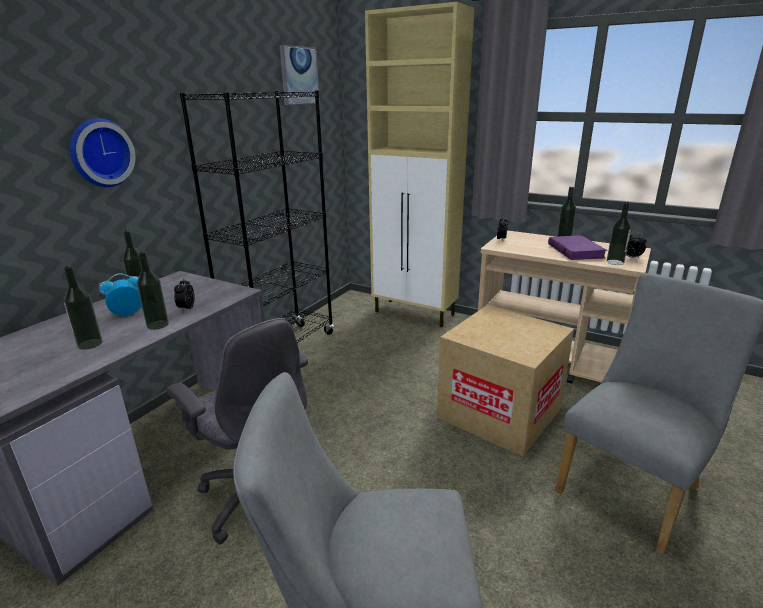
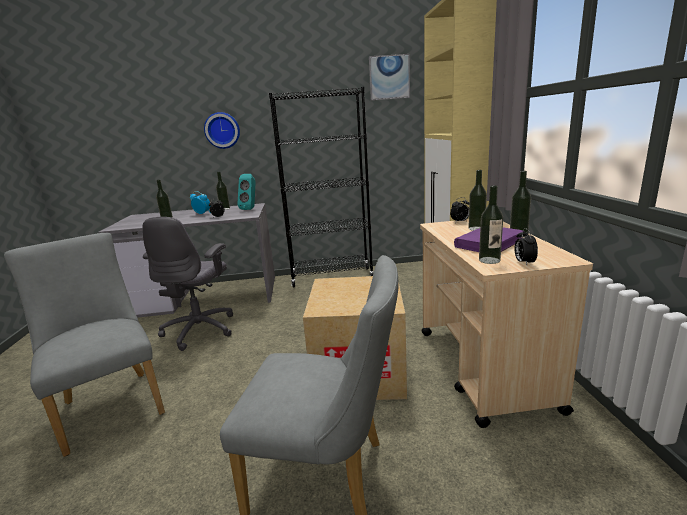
camera: 55 degrees right, 5 degrees down
(157, 325) = (195, 219): bottle -> bottle (476, 228)
(196, 284) = (250, 209): none -> turquoise speaker

